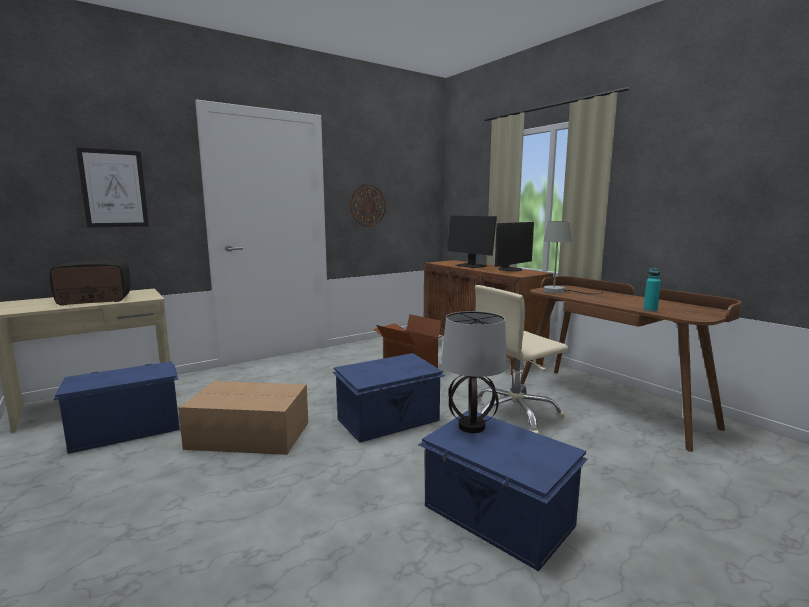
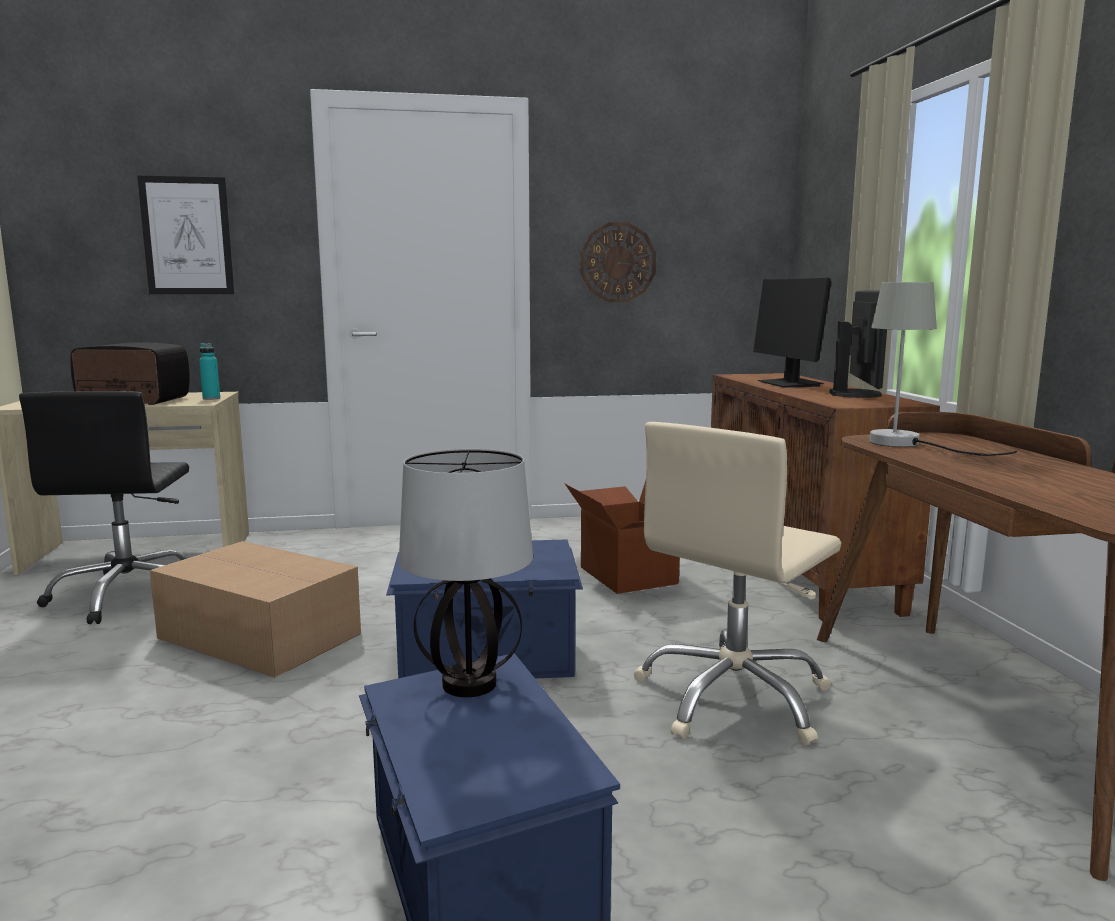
camera: 25 degrees right, 0 degrees up
(126, 428) = (128, 595): blue storage box -> black office chair
(511, 270) = (857, 394): monitor -> monitor turned 60 degrees counterclockwise
(514, 415) = (734, 698): beige office chair -> beige office chair turned 45 degrees counterclockwise
(650, 310) = (1047, 499): turquoise bottle -> turquoise bottle (211, 398)

